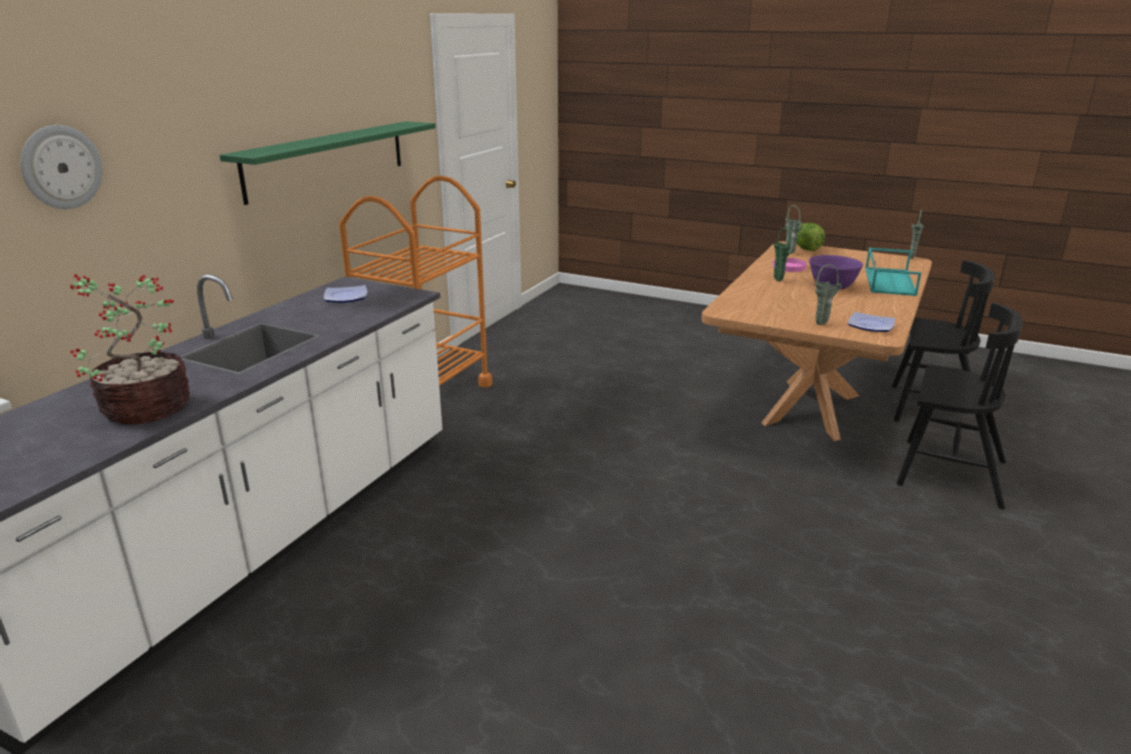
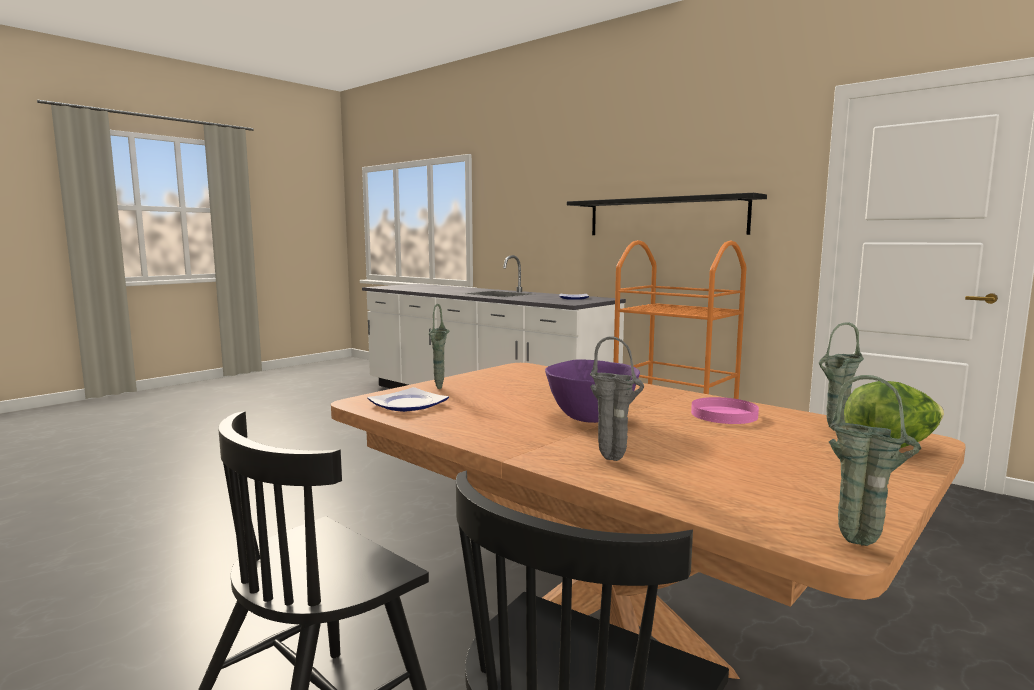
camera: 105 degrees right, 15 degrees down
(61, 167) = (512, 198): wall clock -> none
(144, 409) = (435, 290): potted plant -> none
(328, 159) = (665, 217): green shelf -> black shelf
(777, 280) = (640, 398): green vase -> none
(888, 281) = (615, 460): turquoise tray -> grey vase

